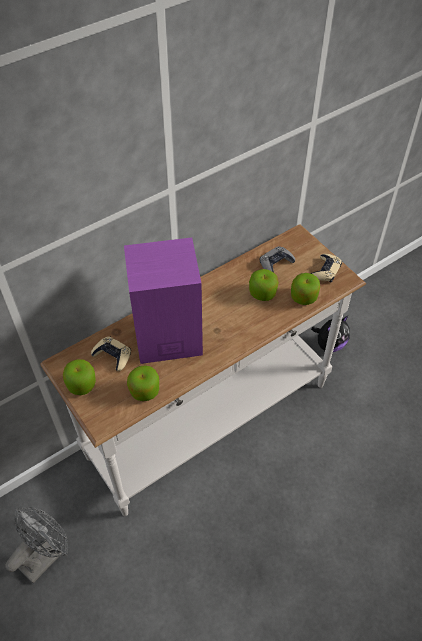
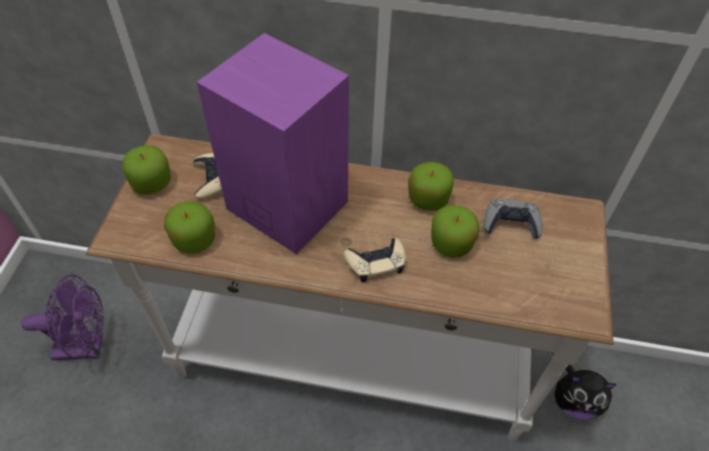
camera: 45 degrees right, 0 degrees up
(45, 555) = (87, 346): grey fan -> purple fan
(303, 297) = (498, 289): apple -> apple (428, 199)
(325, 271) = (568, 281): beige game controller -> beige game controller (376, 262)

